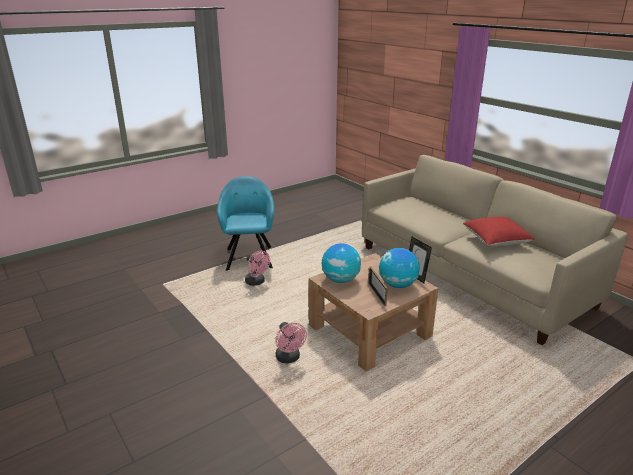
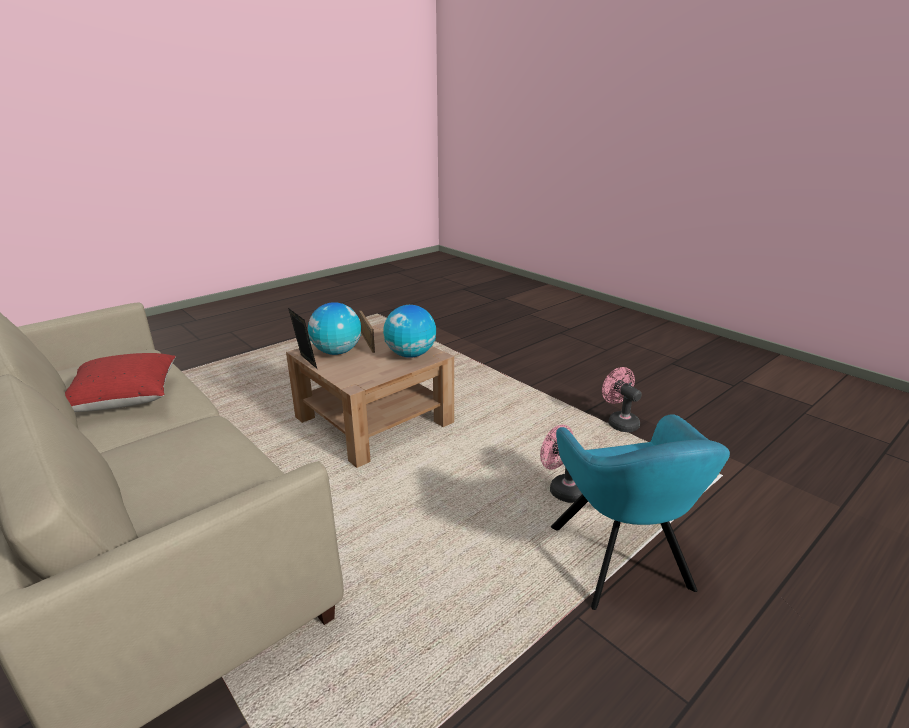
camera: 175 degrees right, 0 degrees up
(289, 358) = (469, 389): pink fan -> pink fan (619, 422)

